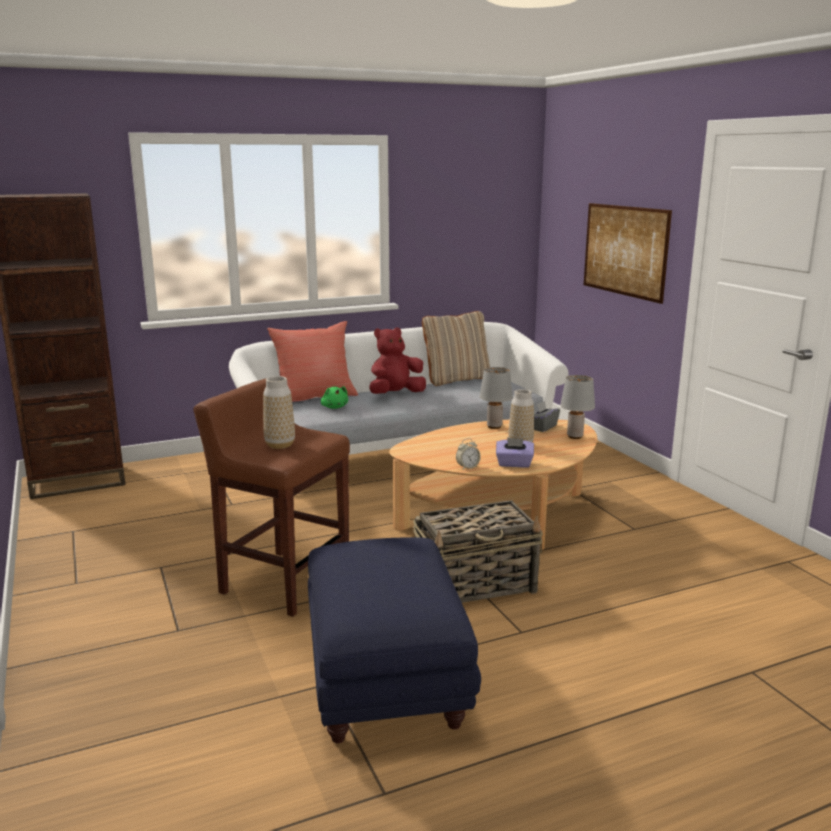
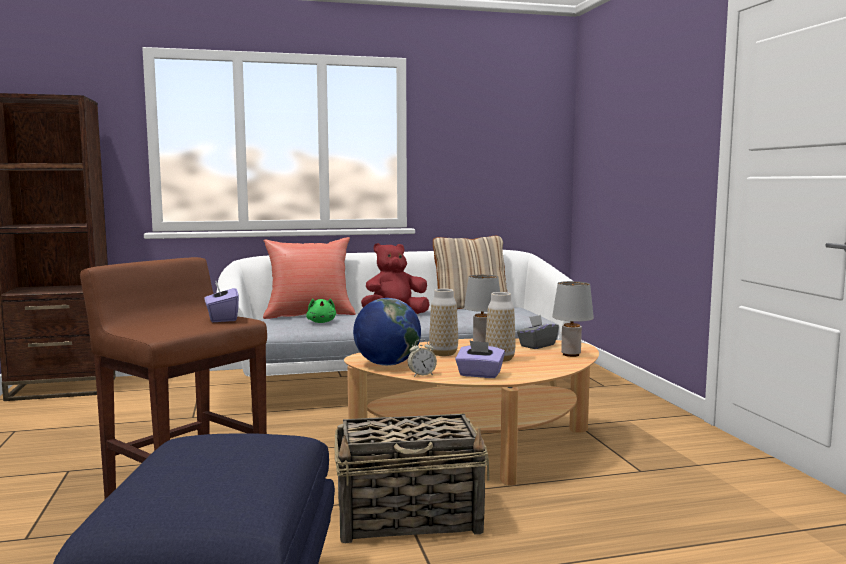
camera: 10 degrees right, 10 degrees down
(280, 445) = (176, 323): vase -> vase (443, 353)
(311, 436) = (222, 318): none -> purple tissue box
(431, 457) = (387, 364): none -> globe
(624, 250) = (650, 163): picture -> none

